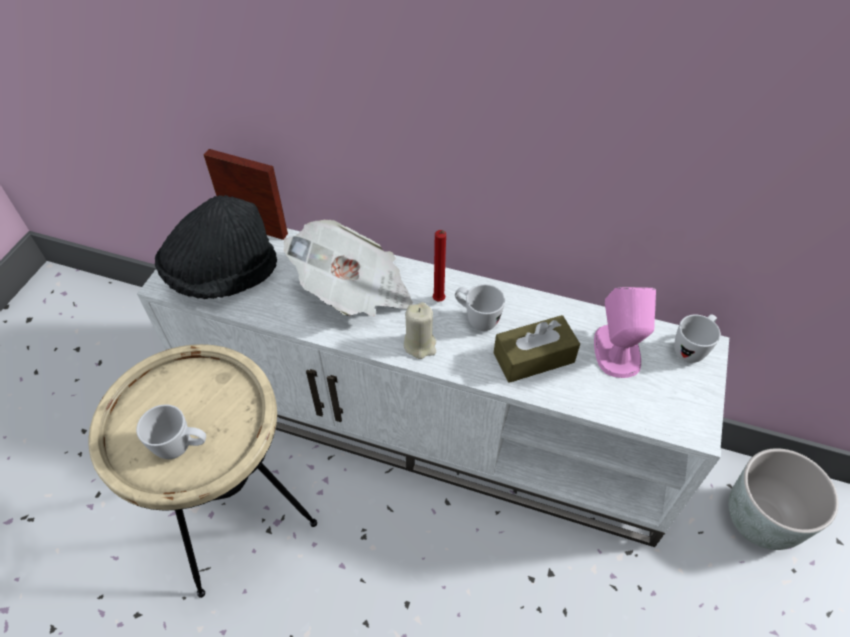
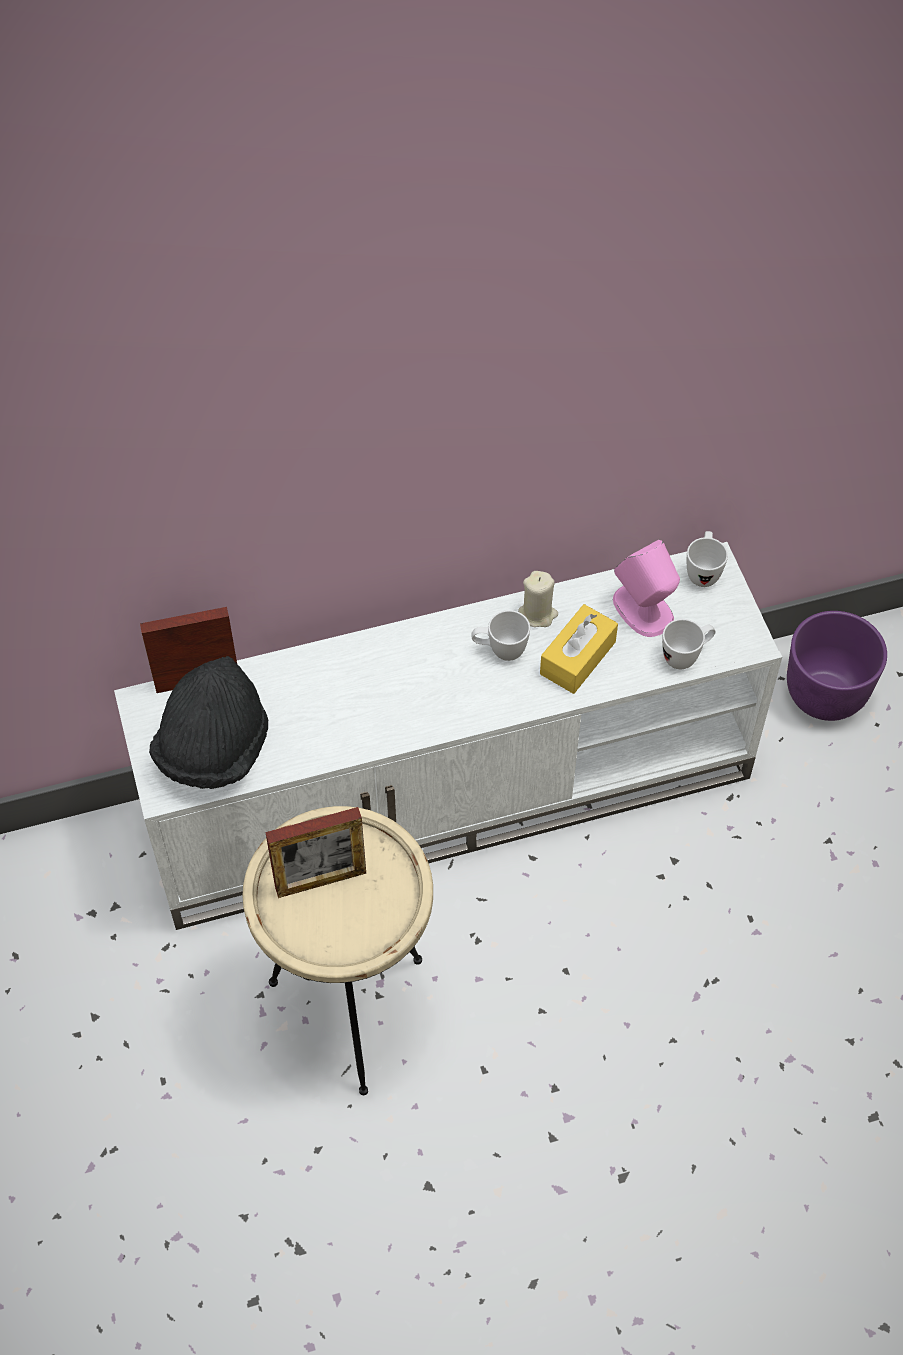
camera: 35 degrees left, 5 degrees up
(181, 403) = (320, 880): none -> picture frame
(182, 447) = (359, 912): white mug -> white mug (686, 656)
(355, 291) = (362, 689): newspaper -> none
(420, 345) = (469, 705): beige candle -> beige candle (538, 613)
(439, 301) = (451, 653): red candle -> none
(533, 357) = (577, 658): brown tissue box -> yellow tissue box
(761, 520) = (826, 694): grey planter -> purple planter

